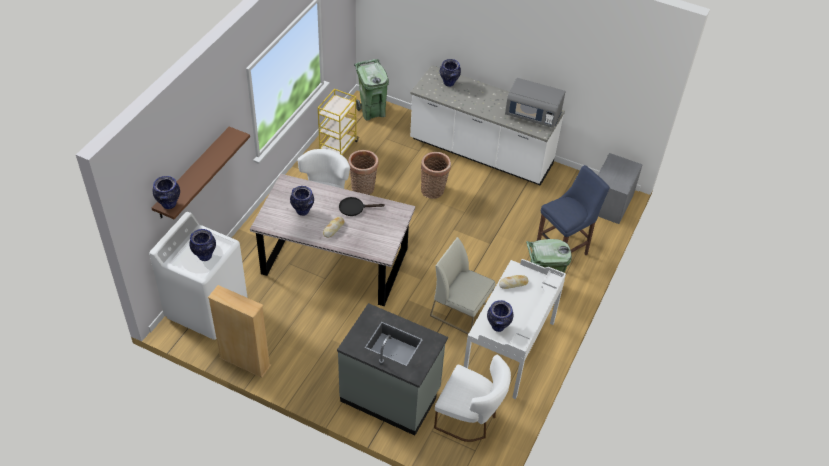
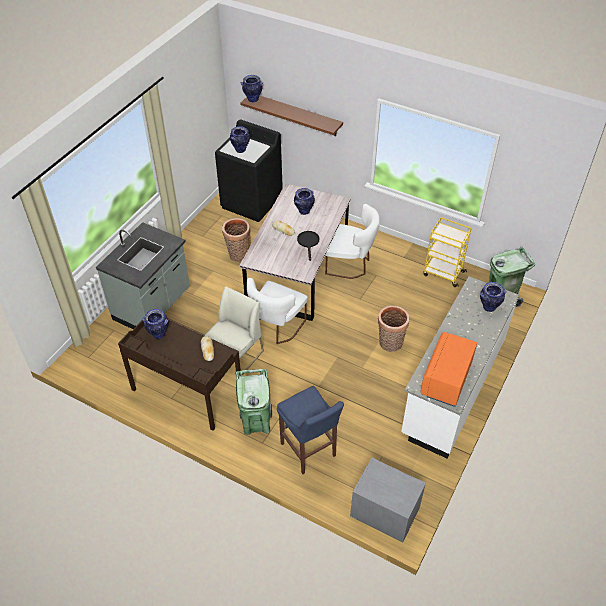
camera: 95 degrees right, 0 degrees up
(207, 308) = (252, 202): white washing machine -> black washing machine
(245, 362) = (199, 224): beige bookcase -> none
(363, 189) = (387, 291): basket -> basket (238, 255)
(470, 419) = (118, 356): white chair -> white chair (276, 327)
(510, 349) = (186, 391): white desk -> brown desk
(533, 115) = (446, 379): grey microwave -> orange microwave

